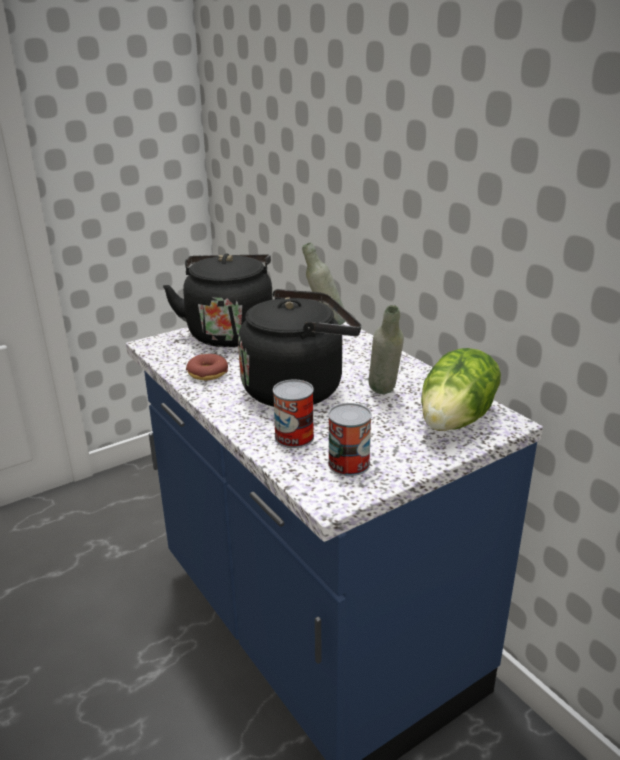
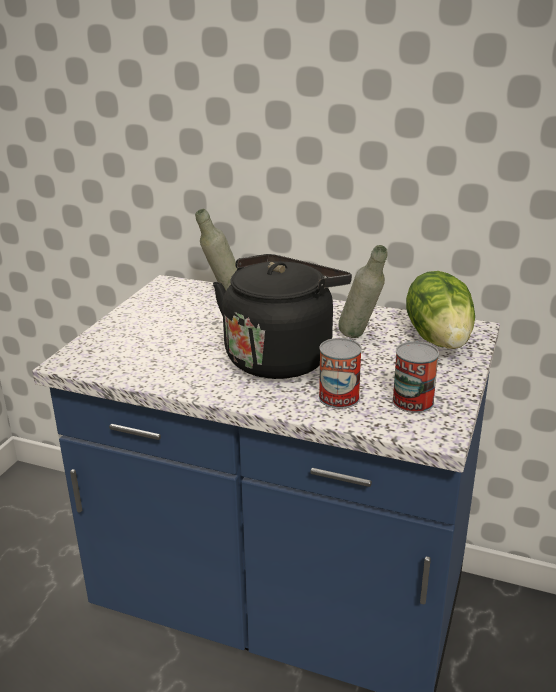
camera: 35 degrees left, 0 degrees up
(207, 373) = (174, 371): donut -> none
(230, 332) = (137, 326): black kettle -> none

